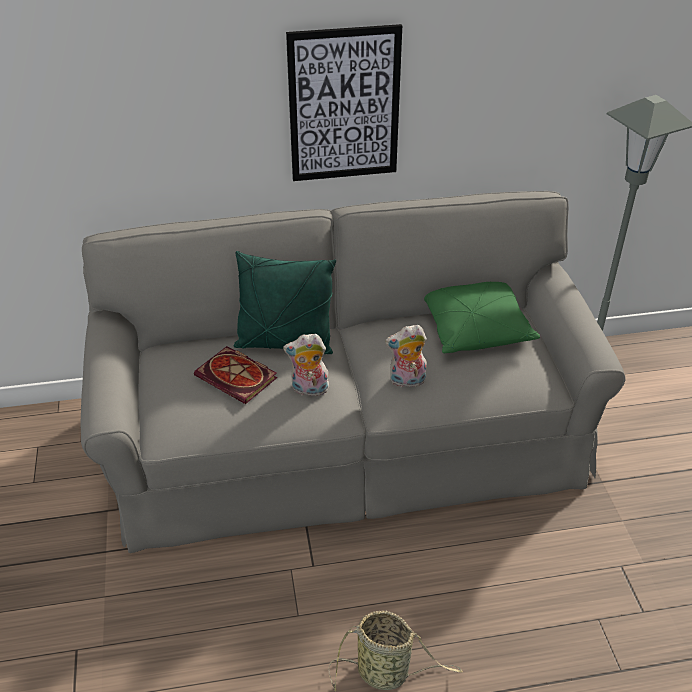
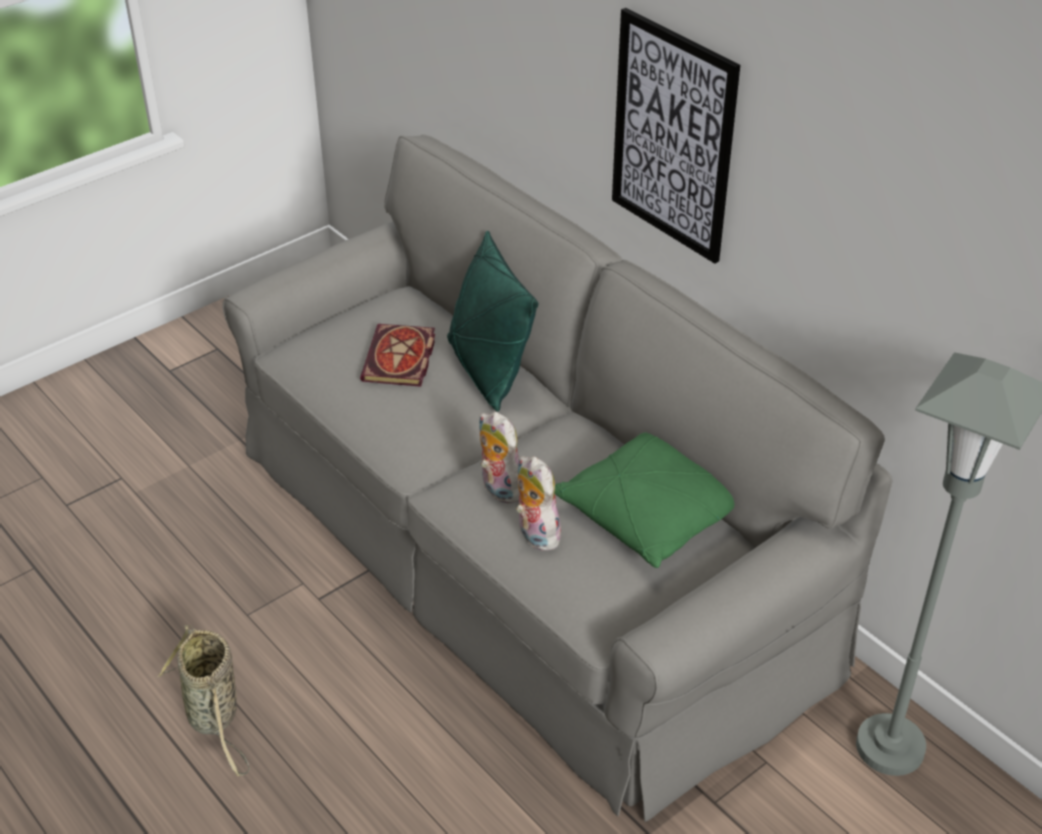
camera: 60 degrees right, 0 degrees up
(309, 390) = (423, 418): plush toy -> plush toy (535, 534)

